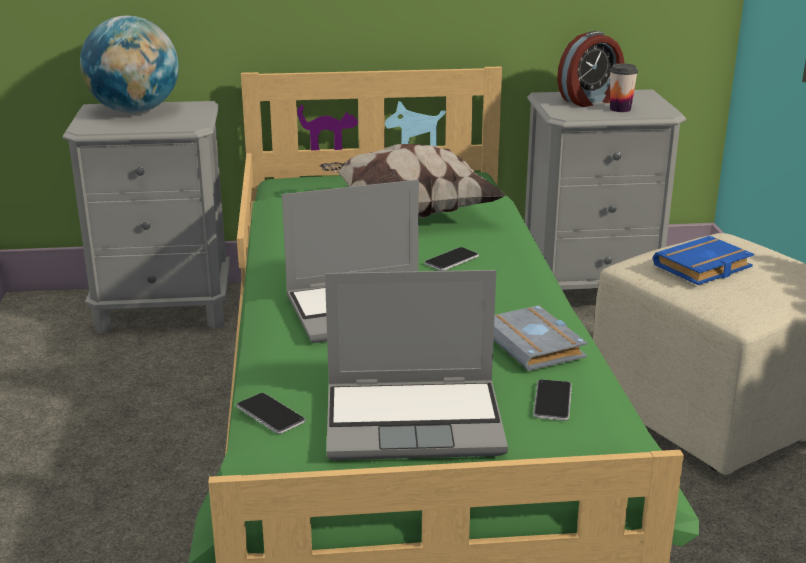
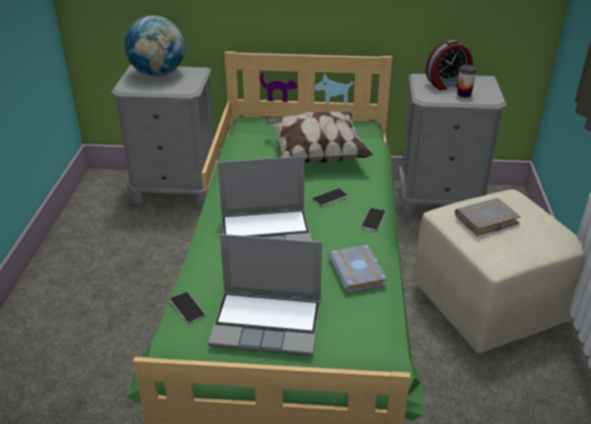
camera: 10 degrees right, 10 degrees up
(552, 401) = (354, 318): phone -> phone (373, 220)
(703, 268) = (486, 221): blue book -> grey book

